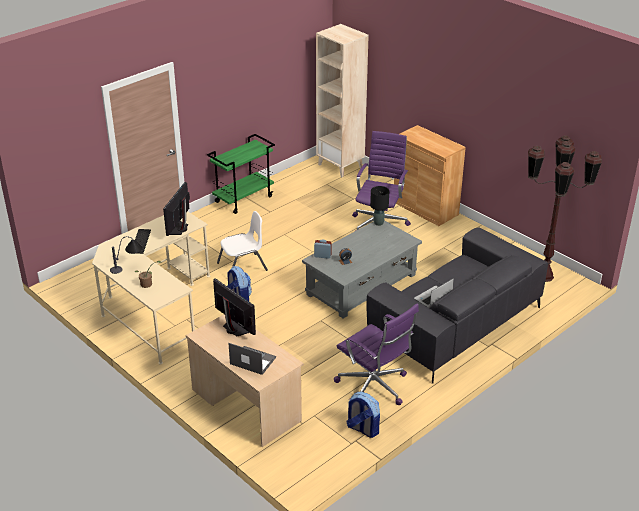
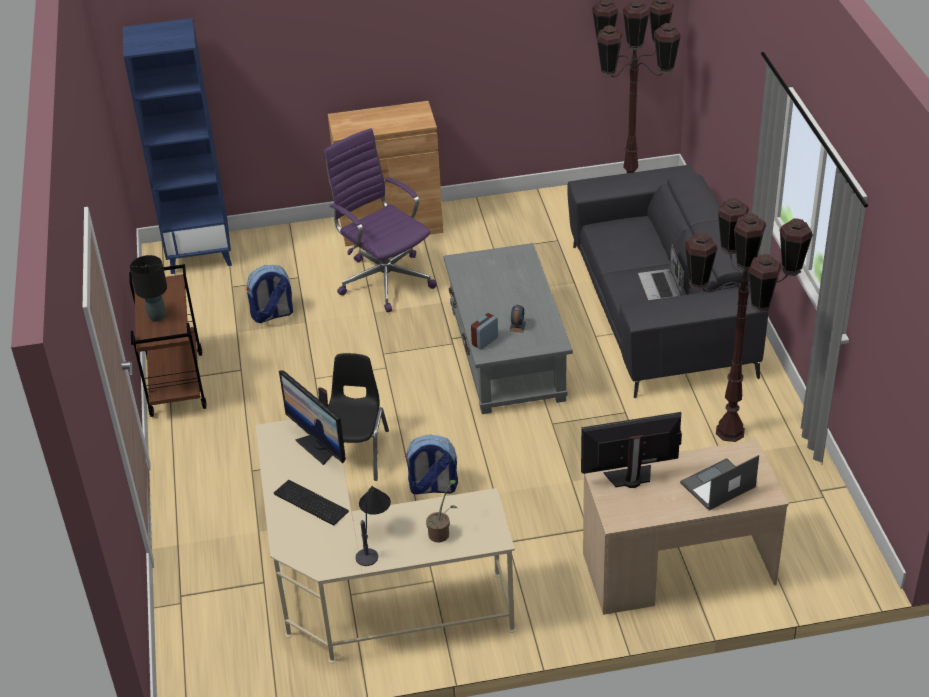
camera: 55 degrees left, 5 degrees up
(242, 267) = (354, 452): white chair -> black chair
(244, 199) = (176, 384): green cart -> brown cart
(340, 166) = (200, 254): beige bookcase -> blue bookcase
(362, 429) = (803, 475): backpack -> backpack (272, 315)
(374, 387) = (730, 432): purple office chair -> brown floor lamp
(378, 223) = (456, 261): black table lamp -> black table lamp (157, 317)

